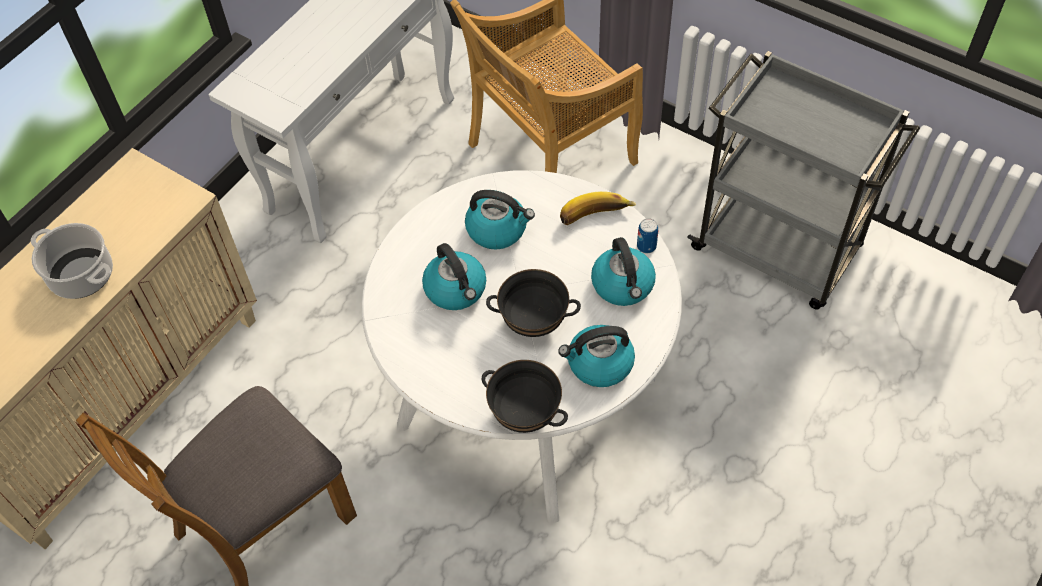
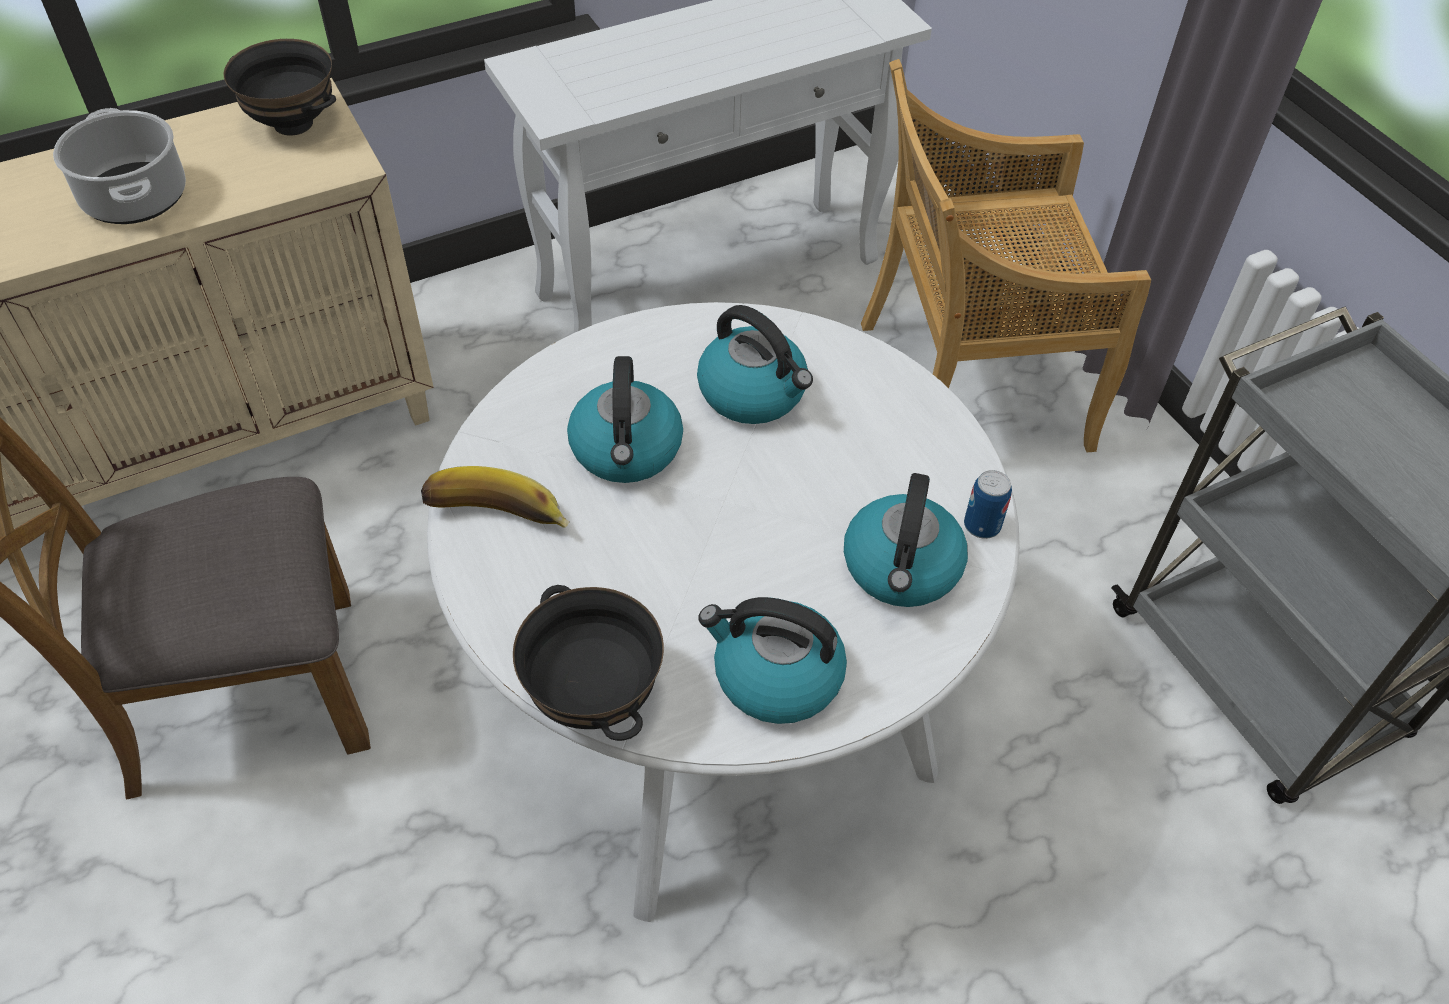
camera: 25 degrees right, 5 degrees down
(534, 322) = (713, 556): black bowl -> black bowl (294, 123)
(596, 219) = (923, 446): banana -> banana (496, 521)

